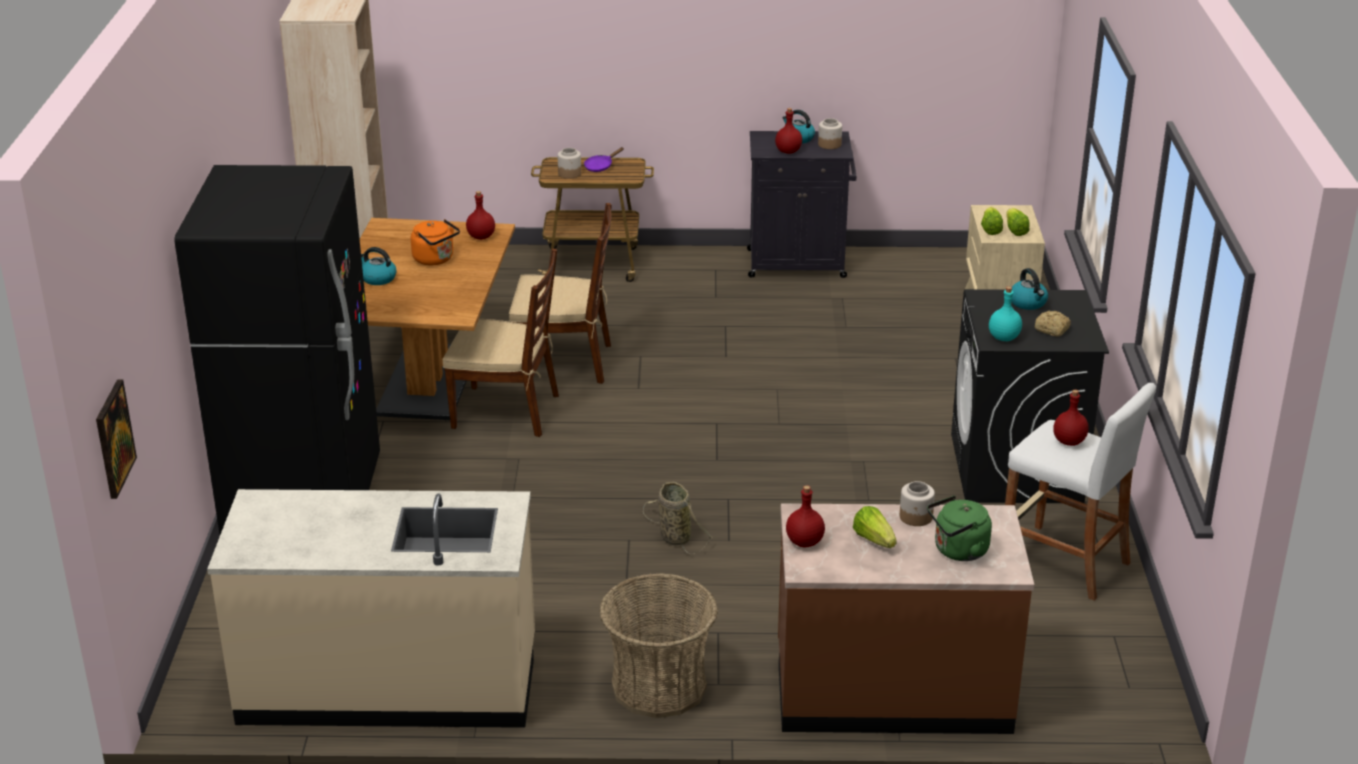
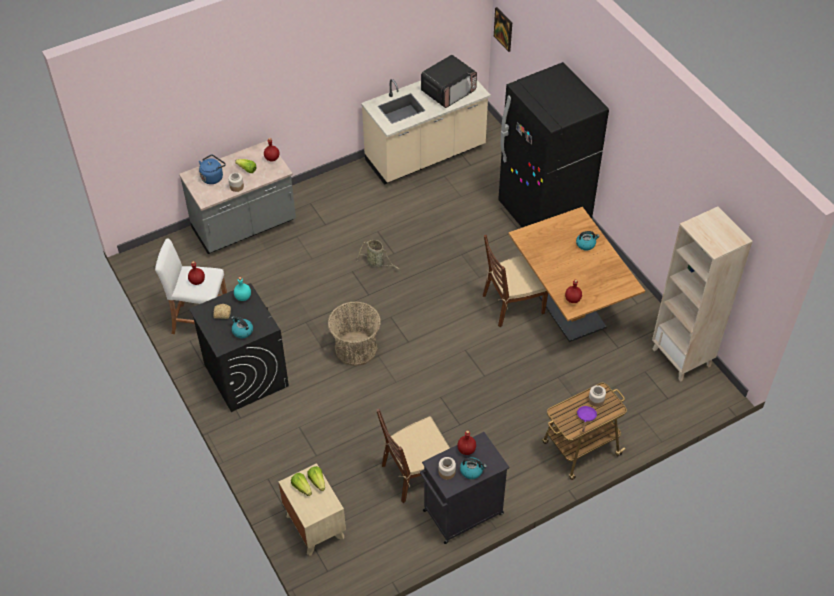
camera: 150 degrees right, 20 degrees up
(309, 525) = (449, 91): none -> microwave
(435, 259) = (575, 270): orange kettle -> none
(565, 362) = (517, 352): brown chair -> brown chair (415, 473)
(659, 686) = (331, 193): basket -> basket (356, 349)
(892, 691) = (244, 226): brown counter -> grey counter
(958, 551) = (213, 177): green kettle -> blue kettle

